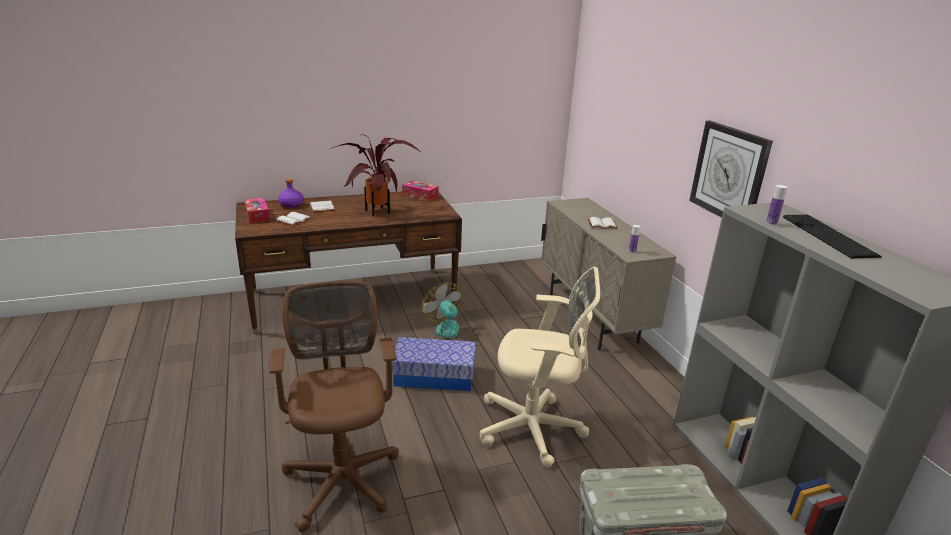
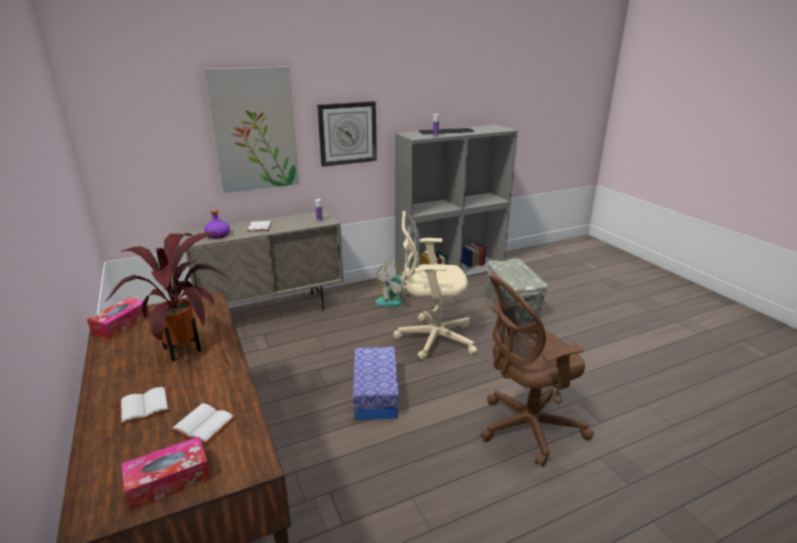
camera: 95 degrees left, 0 degrees up
(291, 205) = (114, 450): purple bottle -> purple bottle (218, 235)
(452, 333) = (296, 389): fan -> fan (394, 300)
(535, 429) = (432, 338): beige office chair -> beige office chair turned 90 degrees counterclockwise
(654, 128) = (254, 130): none -> picture

